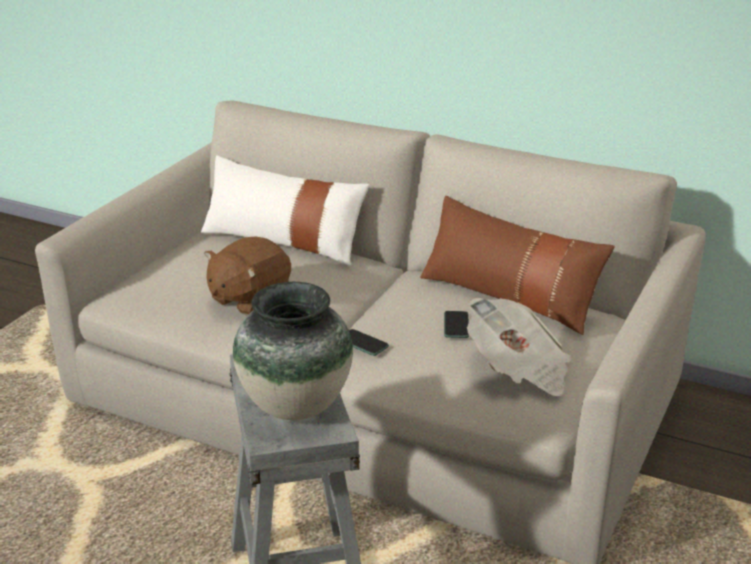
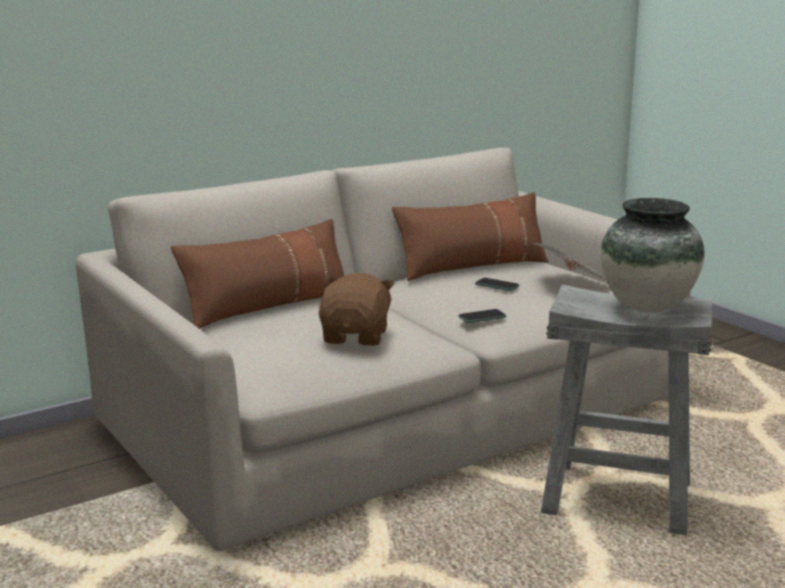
camera: 60 degrees left, 10 degrees down
(248, 299) = (356, 336): brown plush toy -> brown plush toy turned 150 degrees counterclockwise
(283, 241) = (268, 306): white pillow -> brown pillow

